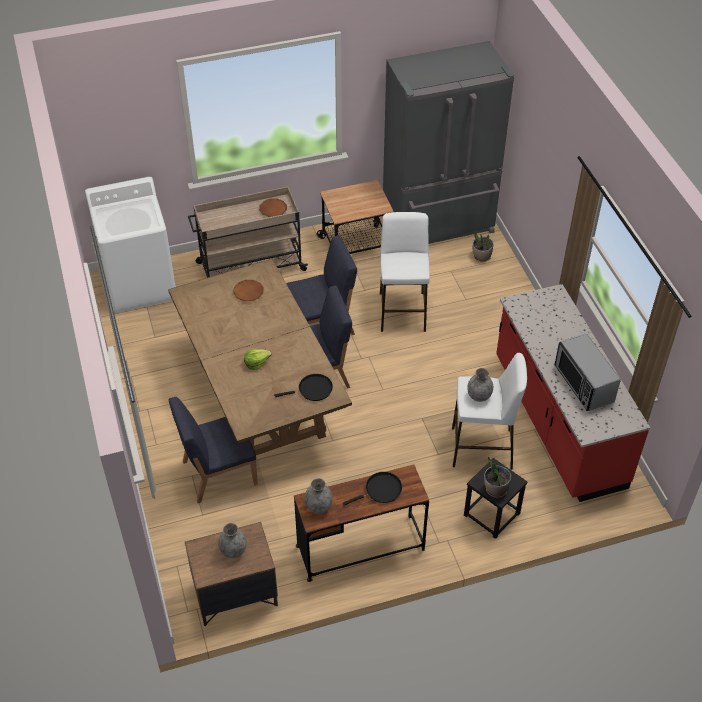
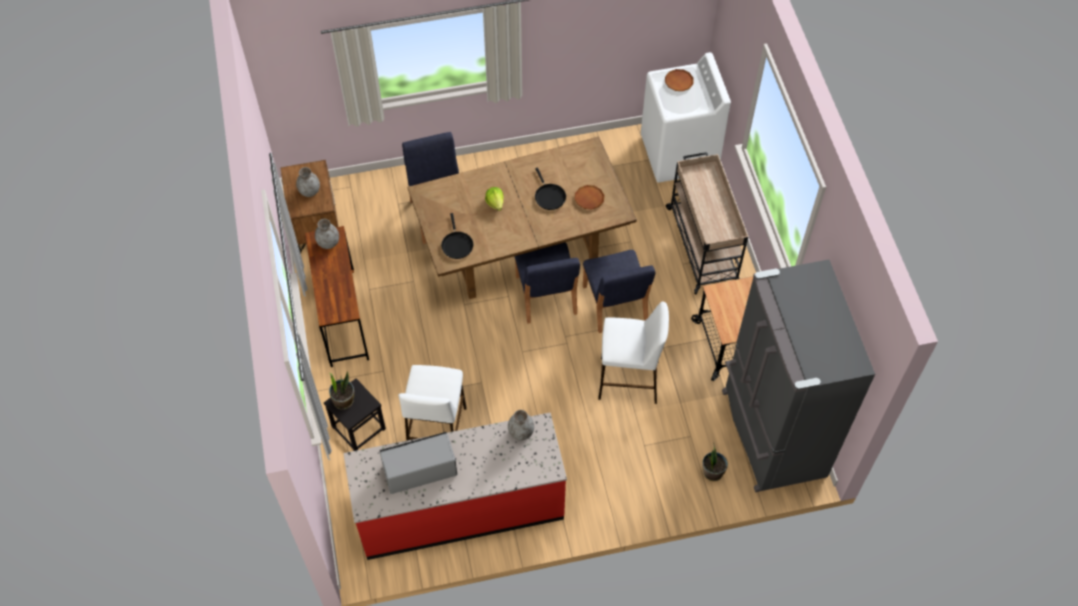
camera: 95 degrees right, 10 degrees up
(273, 209) = (719, 227): brown plate -> brown plate (679, 82)
(381, 490) = (336, 289): black frying pan -> black frying pan (549, 196)
(479, 396) = (430, 382): grey vase -> grey vase (520, 432)

